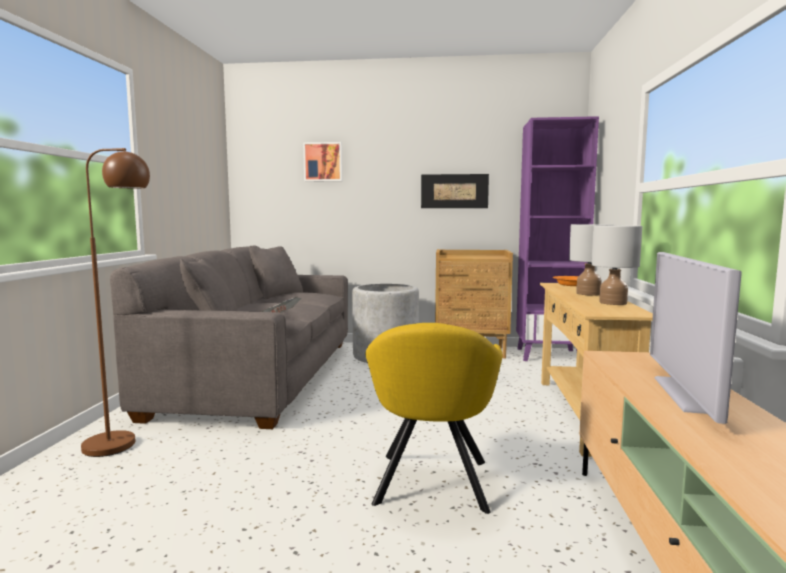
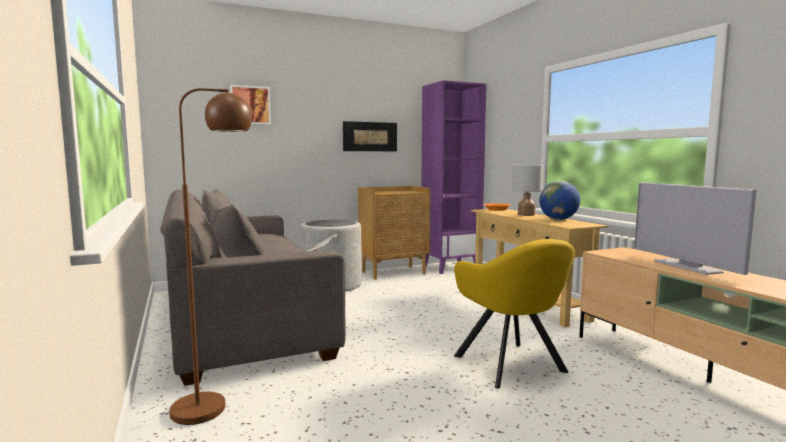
camera: 30 degrees left, 0 degrees up
(613, 303) = (558, 219): grey table lamp -> globe

